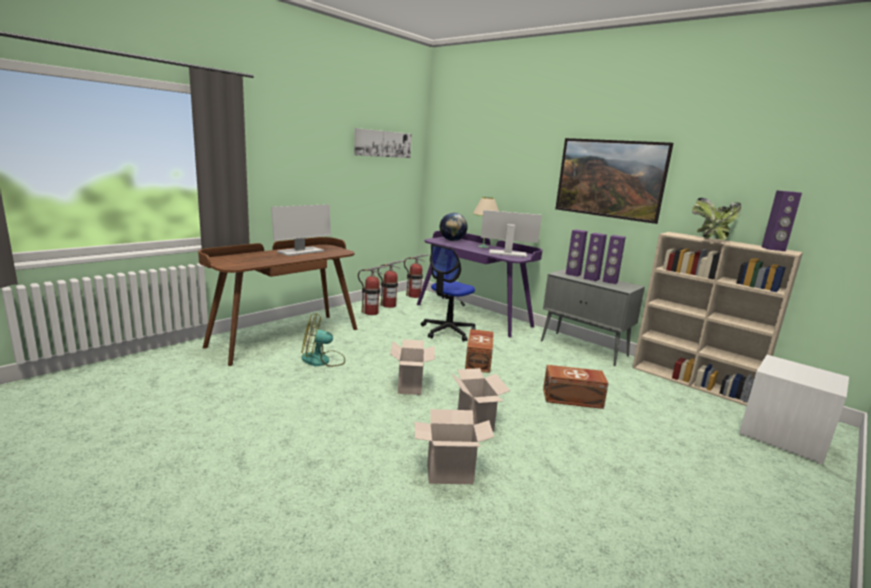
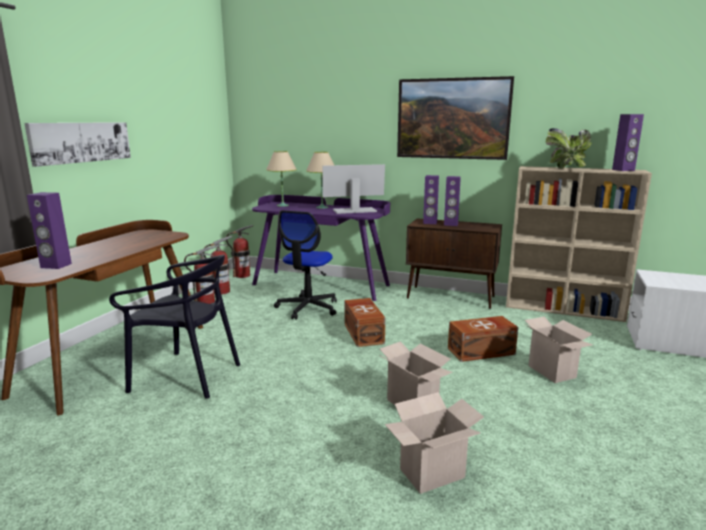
camera: 20 degrees left, 0 degrees up
(300, 252) = (118, 243): monitor -> none
(322, 360) = (186, 376): fan -> black chair
(383, 143) = (183, 99): picture -> picture (81, 142)
(411, 387) = (315, 381): cardboard box -> cardboard box (553, 372)
(452, 240) = (283, 205): globe -> beige table lamp
(584, 348) = (451, 297): grey cabinet -> brown cabinet
(610, 281) = (469, 224): purple speaker -> purple speaker (56, 266)

